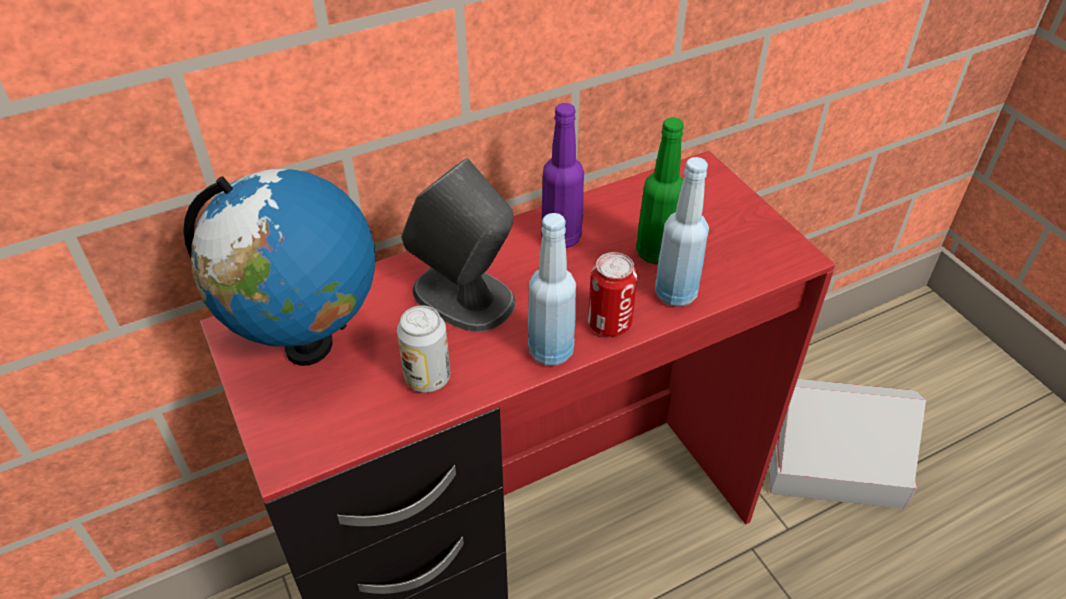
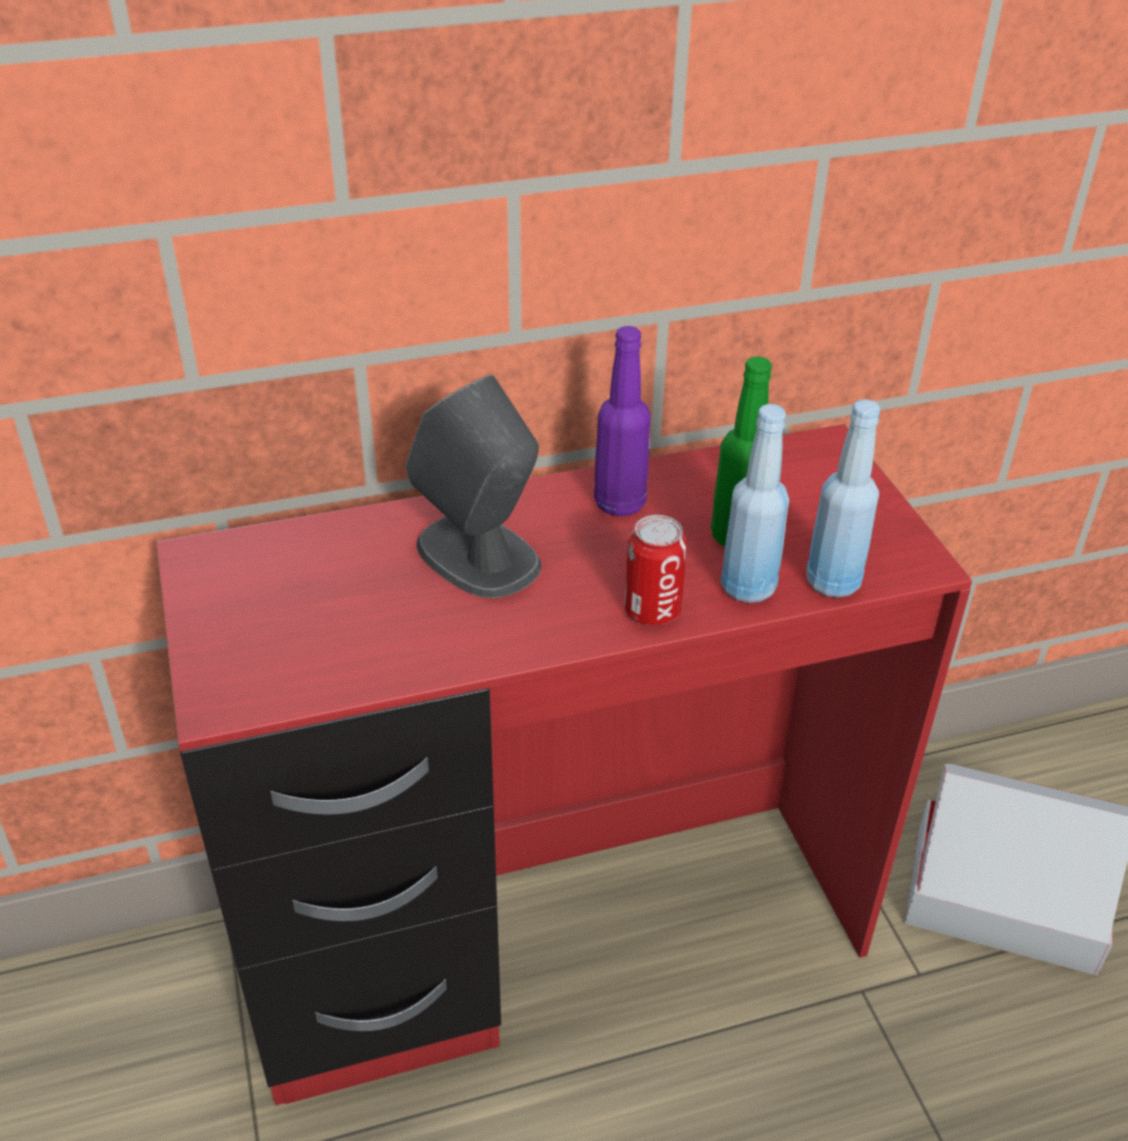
camera: 10 degrees right, 5 degrees down
(308, 346) = (275, 586): globe -> none
(427, 378) = (408, 640): can -> none
(551, 351) = (569, 632): blue bottle -> blue bottle (833, 582)

